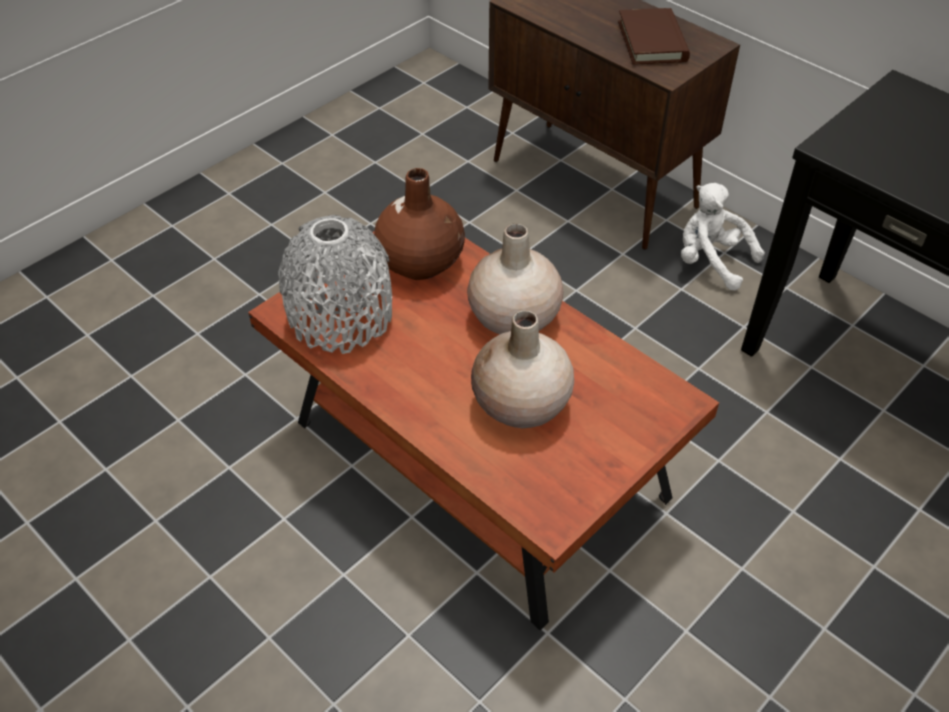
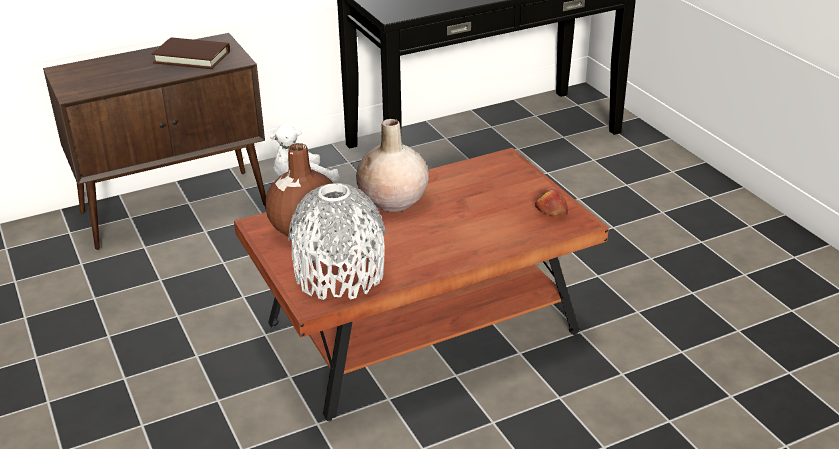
camera: 70 degrees left, 15 degrees down
(521, 404) = (476, 214): beige vase -> none
(564, 482) = (550, 211): none -> apple

